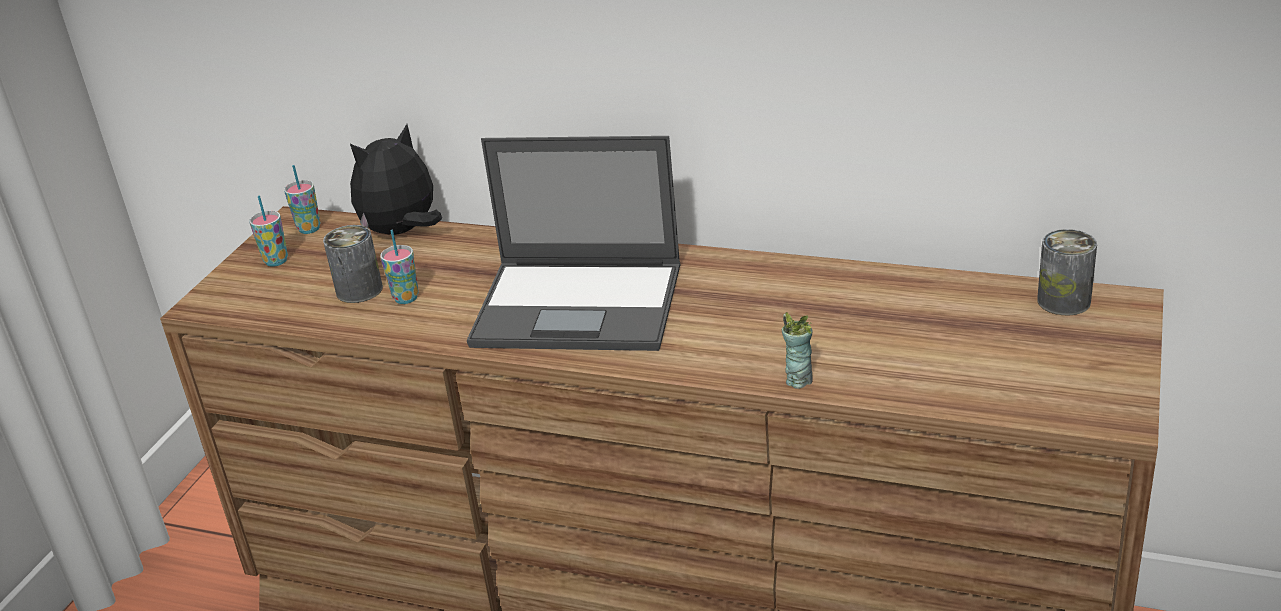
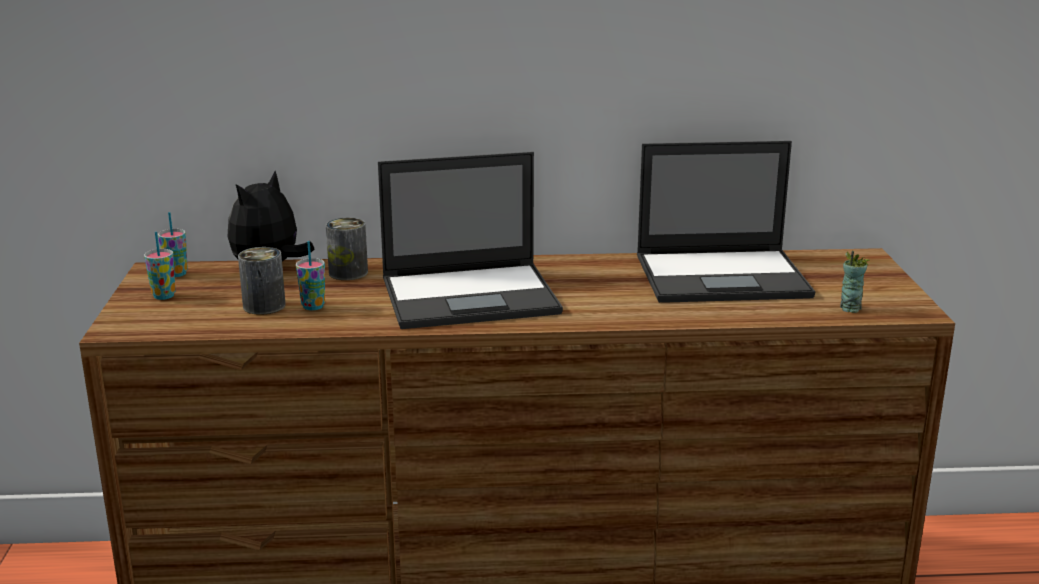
camera: 25 degrees left, 10 degrees down
(798, 380) = (683, 318): cup -> cup (850, 308)
(903, 314) = (724, 276): none -> laptop
(1063, 301) = (825, 259): can -> can (348, 273)

